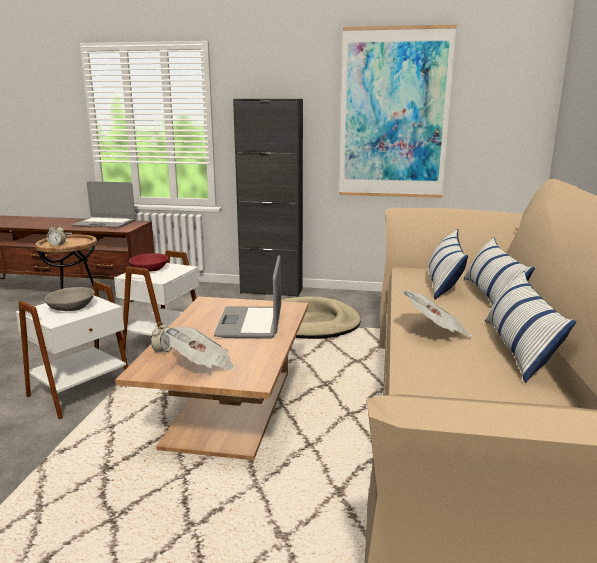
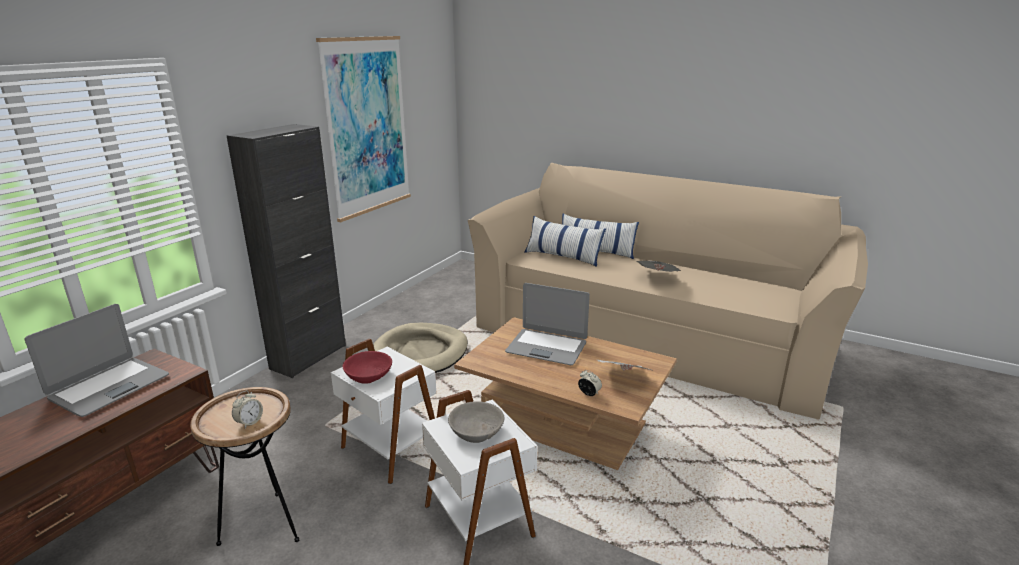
camera: 70 degrees left, 5 degrees up
(518, 349) = (684, 267): pillow -> none

